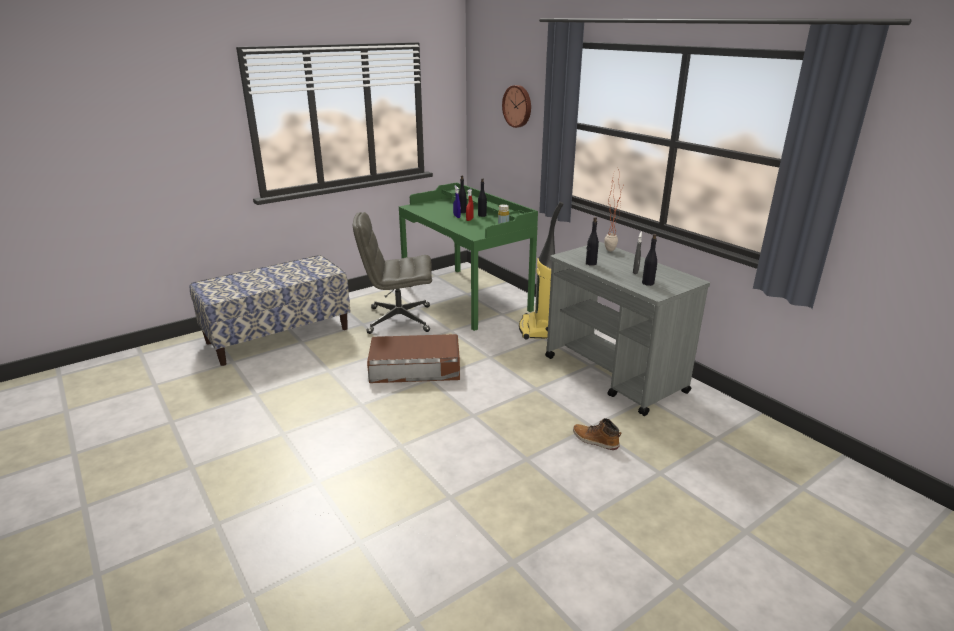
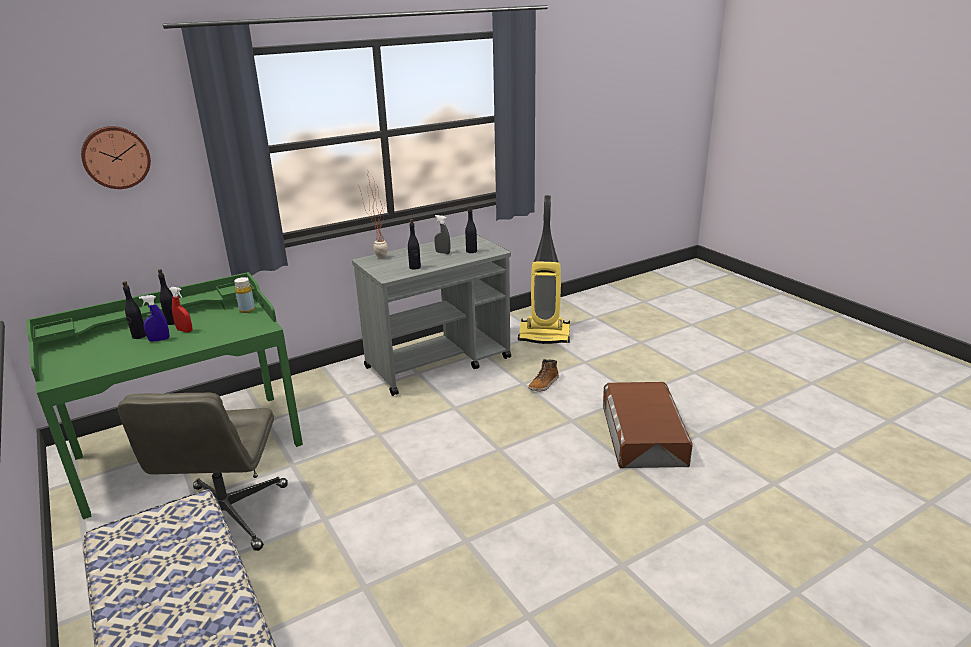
camera: 85 degrees left, 0 degrees up
(415, 367) = (384, 495): brown storage box -> brown storage box (643, 434)
(537, 329) = (322, 397): vacuum cleaner -> vacuum cleaner (545, 335)

